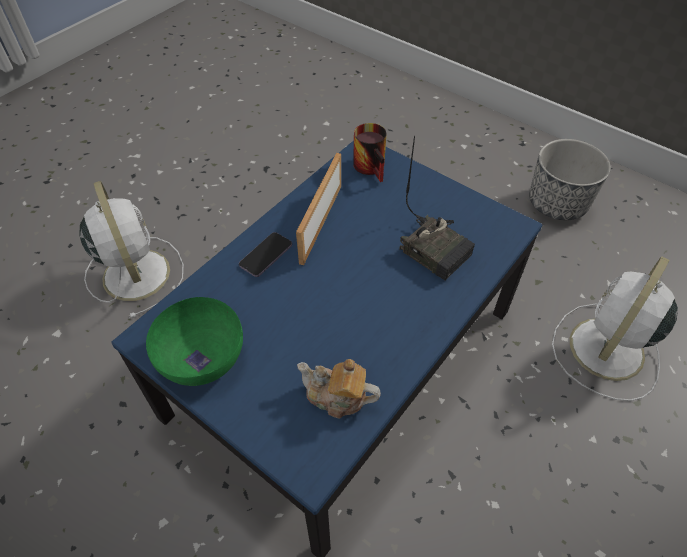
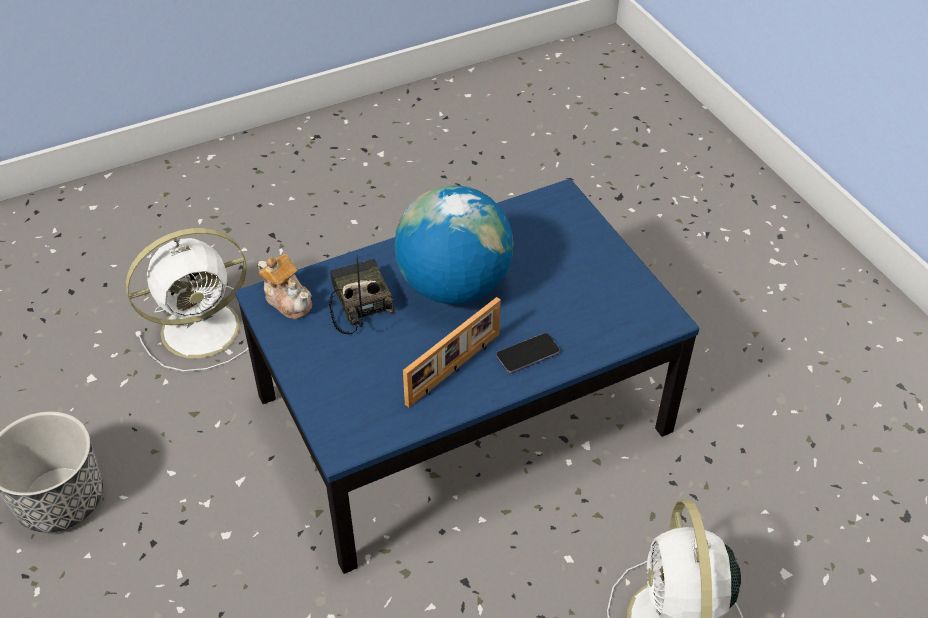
camera: 155 degrees left, 5 degrees down
(203, 357) = (619, 286): green bowl -> none
(337, 397) = (522, 226): teapot -> teapot (288, 300)
(365, 295) = (453, 286): none -> globe
(373, 167) = (349, 416): mug -> none

